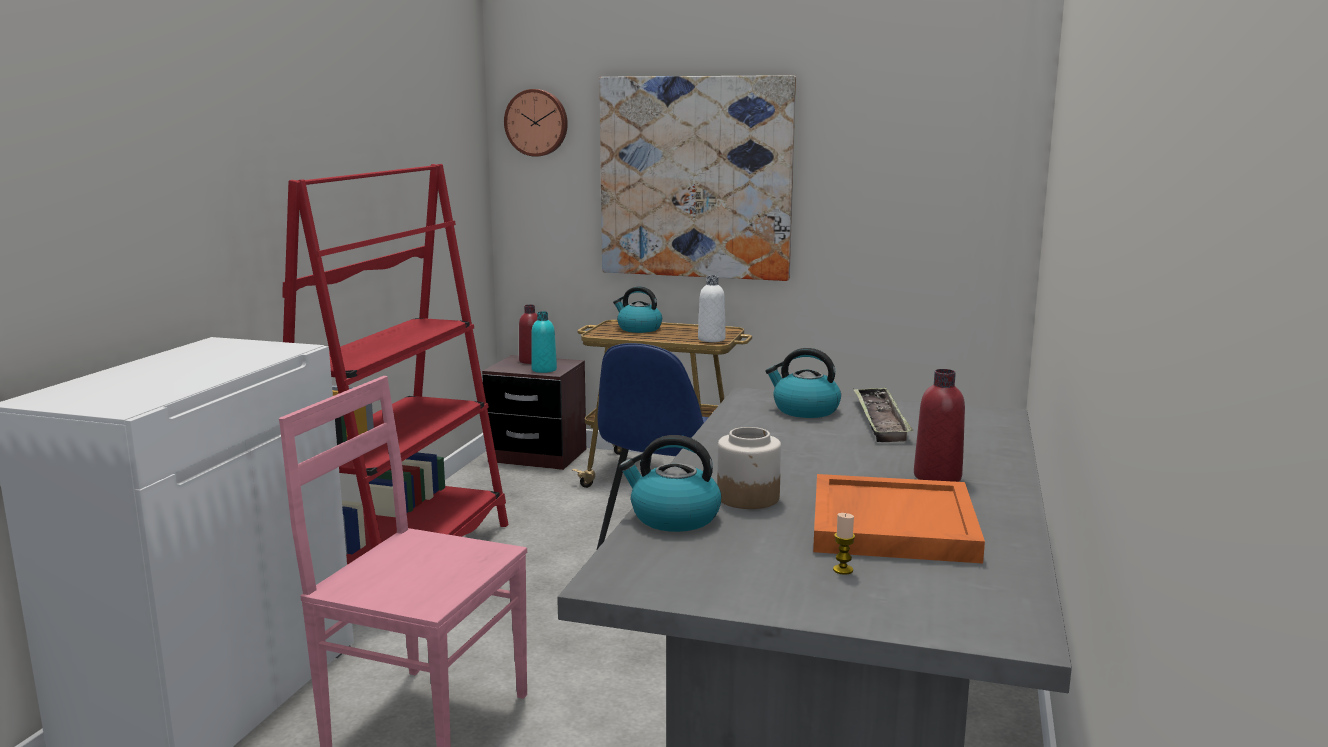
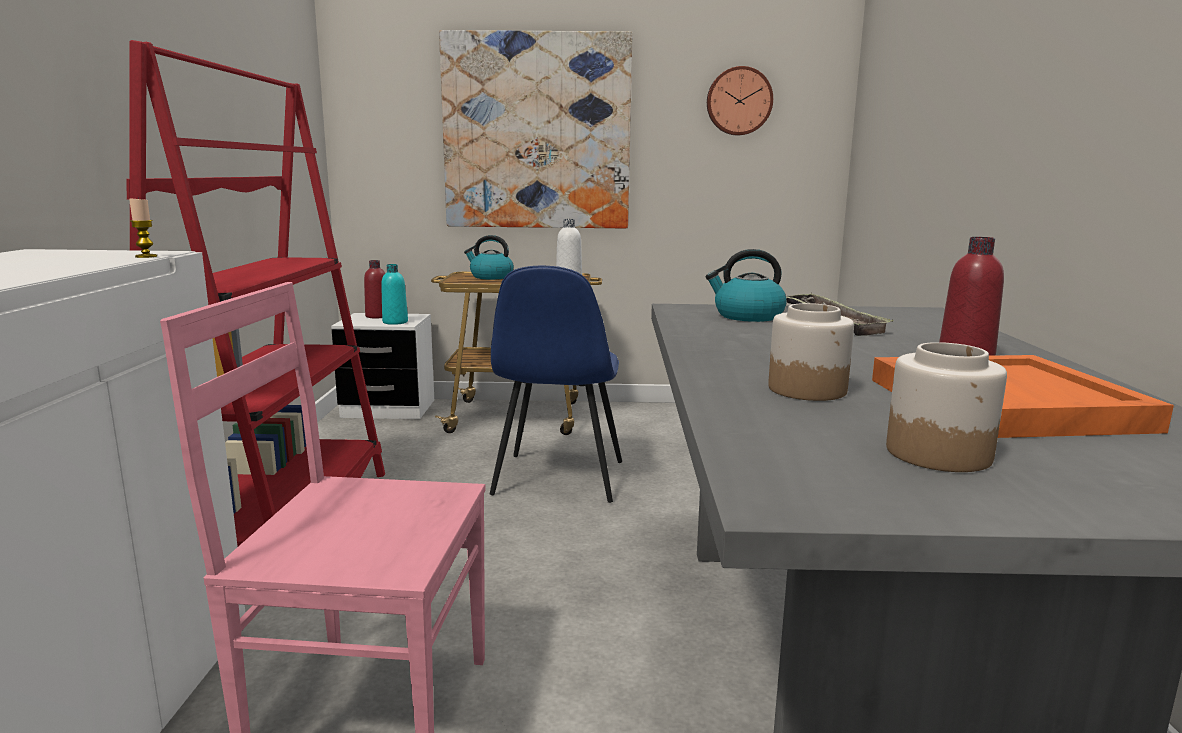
camera: 15 degrees left, 0 degrees up
(537, 122) = (374, 77): wall clock -> wall clock (739, 101)
(537, 456) = (388, 409): brown nightstand -> white nightstand
(673, 518) = (752, 416): kettle -> none
(769, 561) = (939, 453): none -> jar
(843, 570) = (1038, 455): candle -> candle (146, 256)

